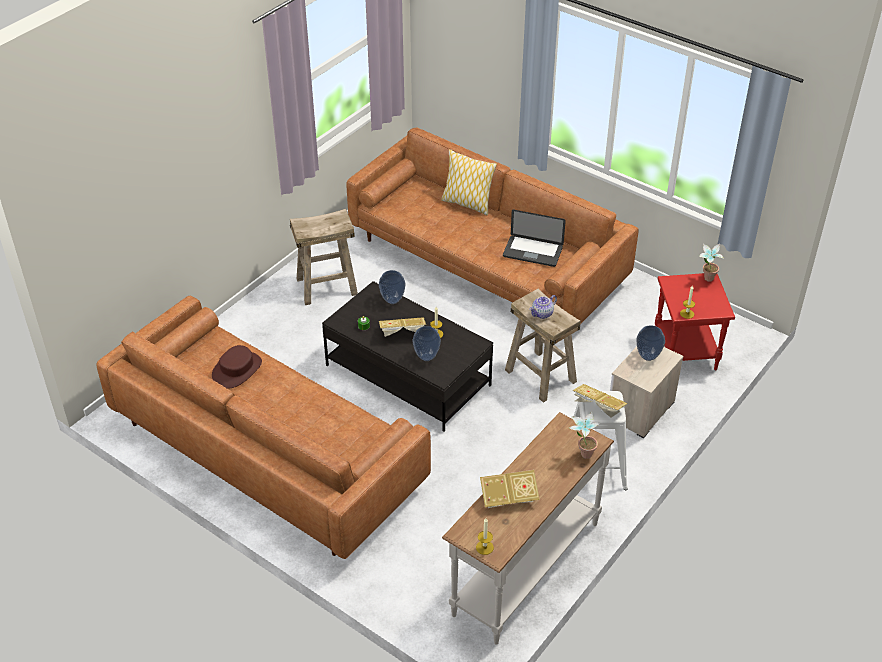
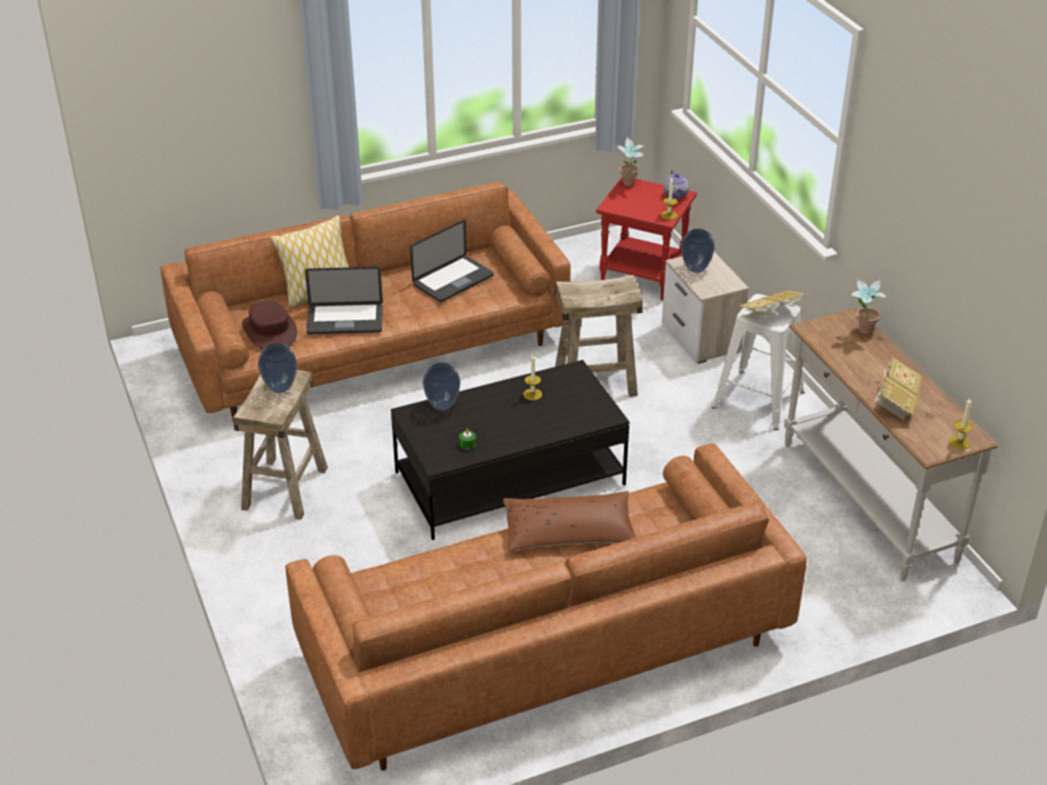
camera: 60 degrees left, 5 degrees down
(237, 370) = (445, 583): brown hat -> brown hat (270, 331)
(319, 404) = (569, 532): none -> brown pillow
(402, 334) = (509, 419): book -> none
(426, 357) = (566, 415): vase -> vase (280, 388)
(448, 226) = (345, 320): none -> laptop
(542, 313) = (598, 294): teapot -> teapot (676, 195)

